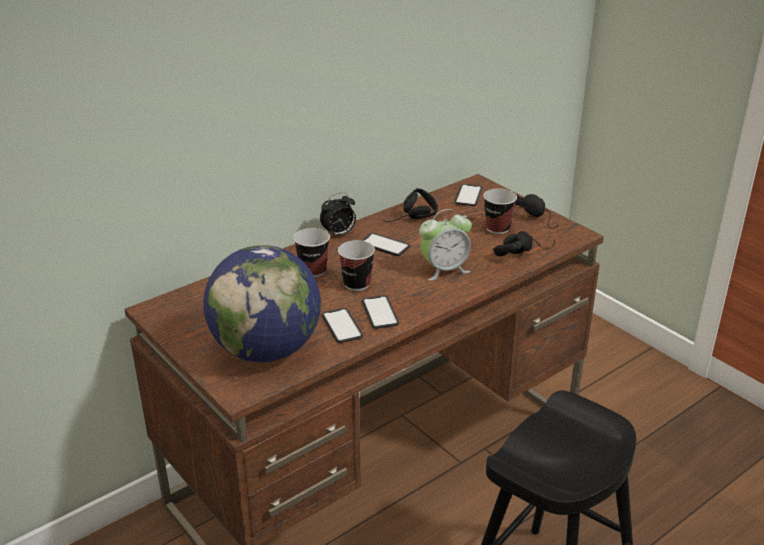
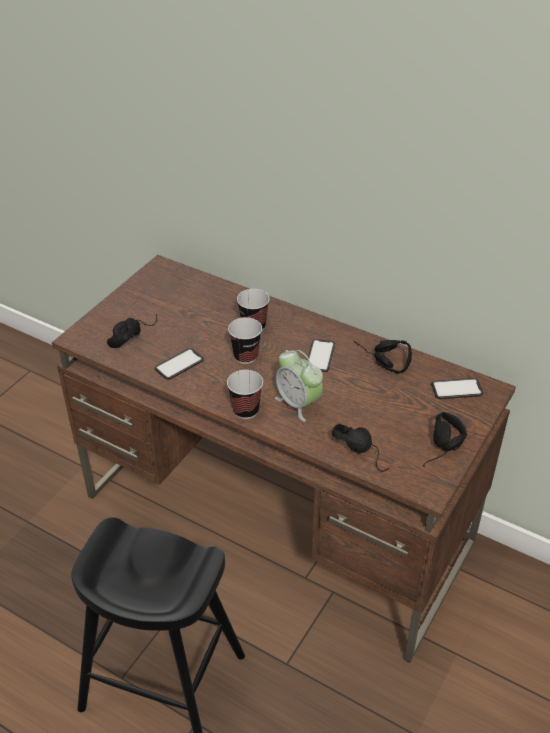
camera: 70 degrees right, 10 degrees up
(266, 350) = (131, 335): globe -> black headphones
(339, 234) = (323, 324): alarm clock -> none
(380, 313) = (208, 380): phone -> none
(497, 228) = (400, 424): cup -> cup (246, 410)

